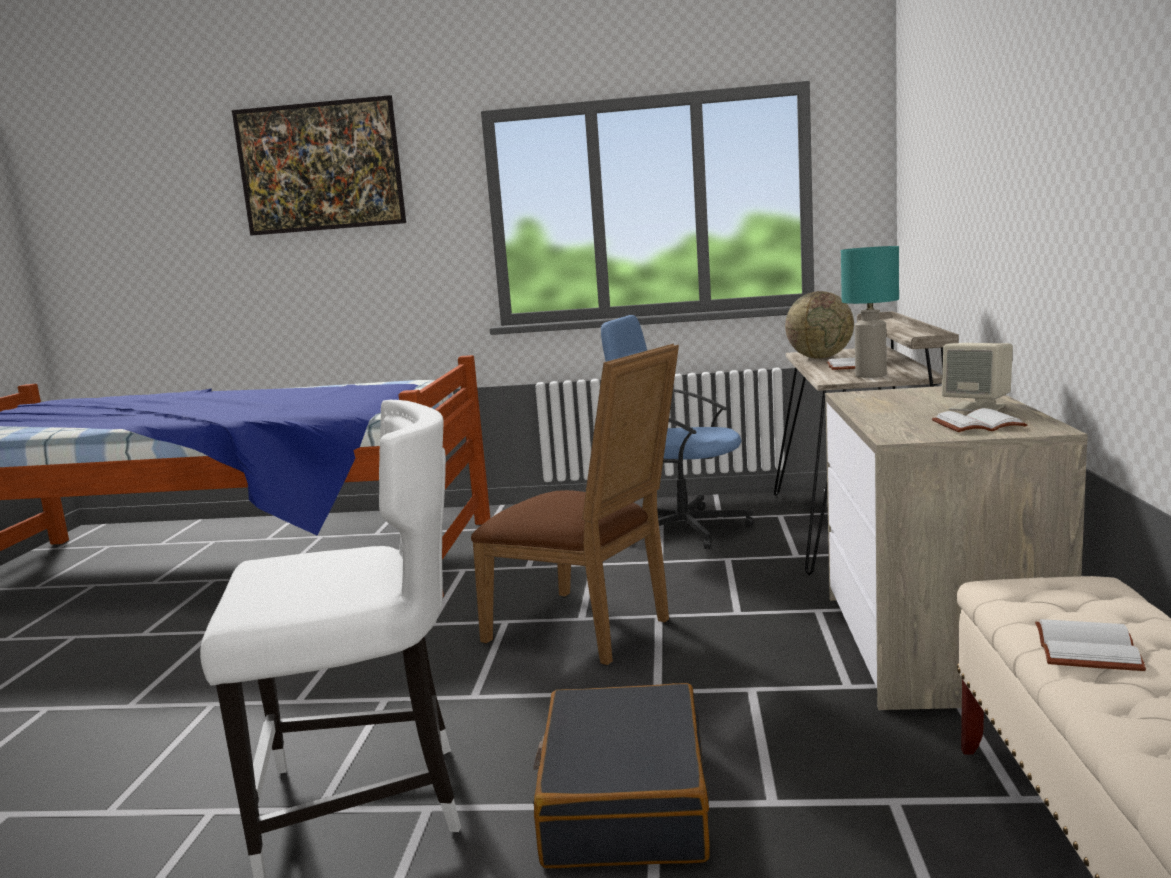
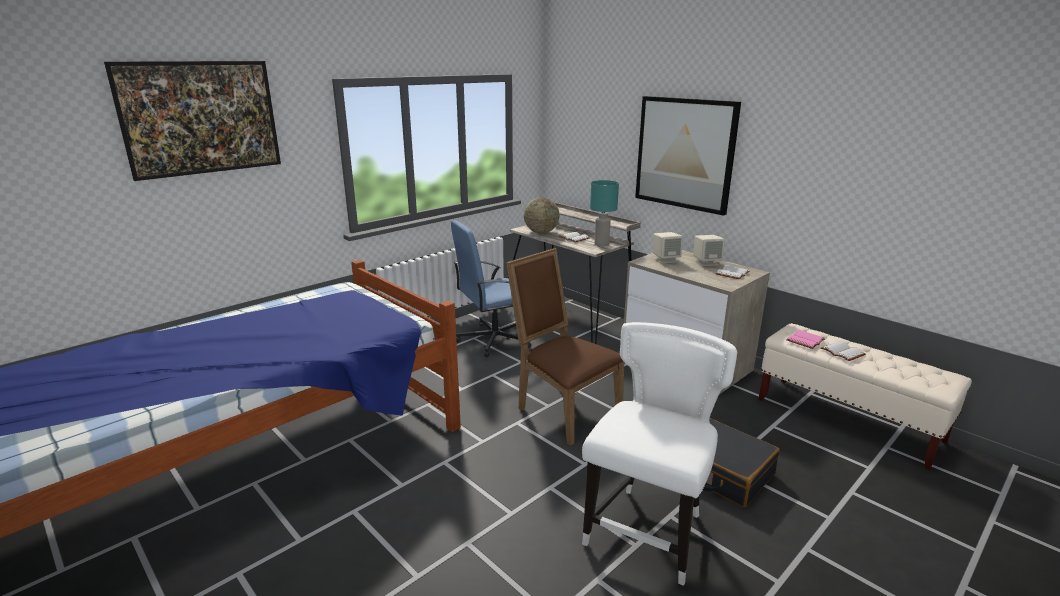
camera: 50 degrees left, 10 degrees up
(588, 629) = (563, 410): brown chair -> brown chair turned 120 degrees counterclockwise
(903, 397) = (665, 260): none -> beige speaker
(1002, 167) = (685, 153): none -> picture
(1041, 606) = (806, 341): none -> pink book

